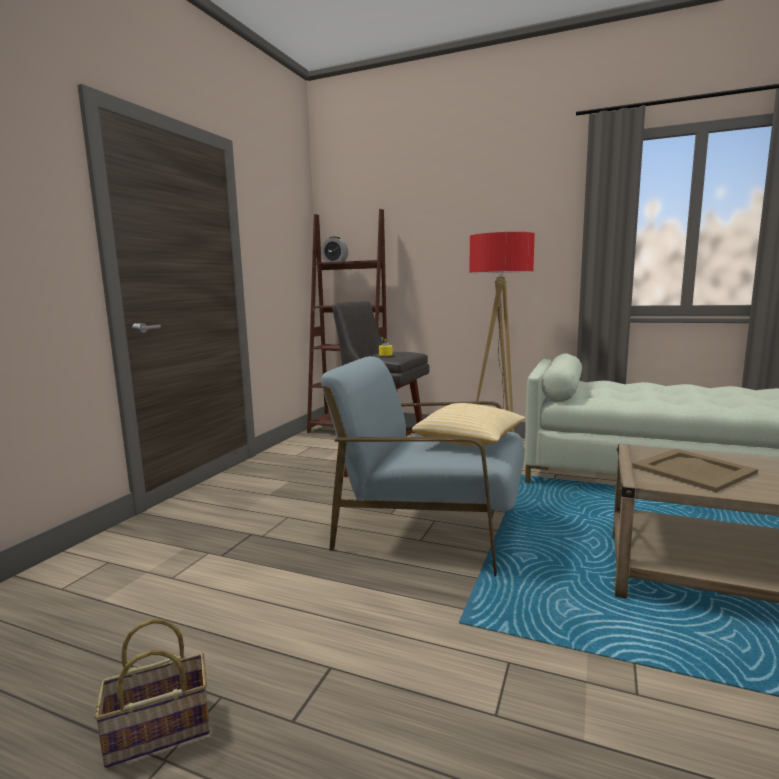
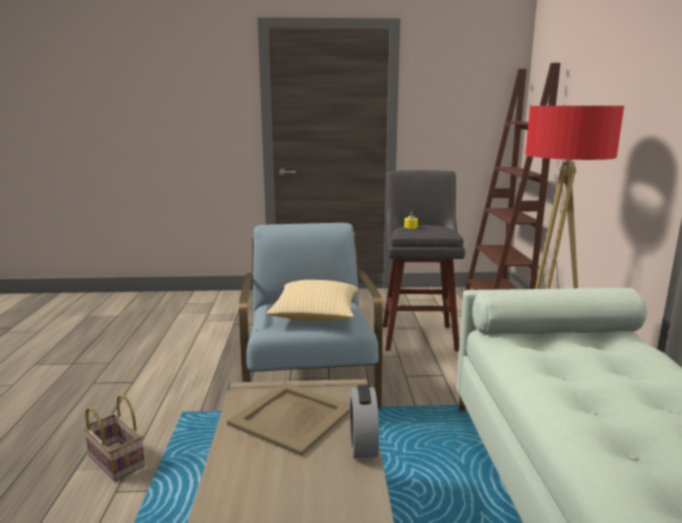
camera: 65 degrees right, 5 degrees up
(156, 733) = (86, 357): basket -> basket (114, 461)
(335, 261) = (521, 121): alarm clock -> alarm clock (363, 444)

